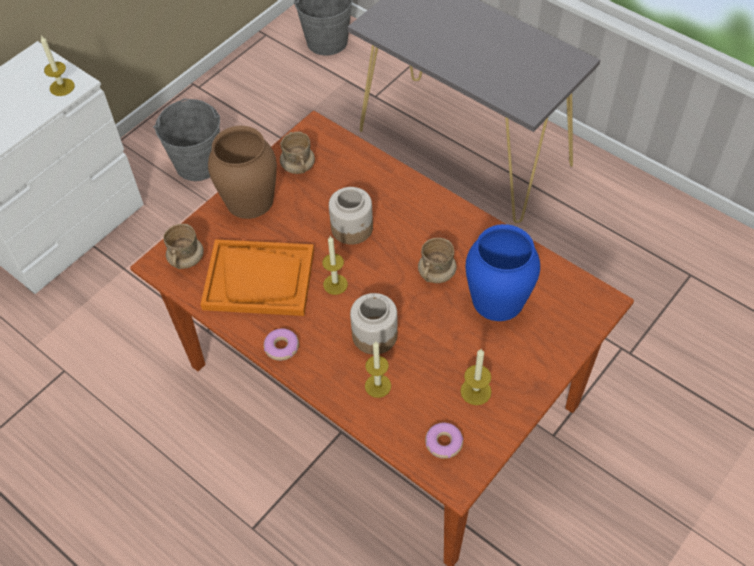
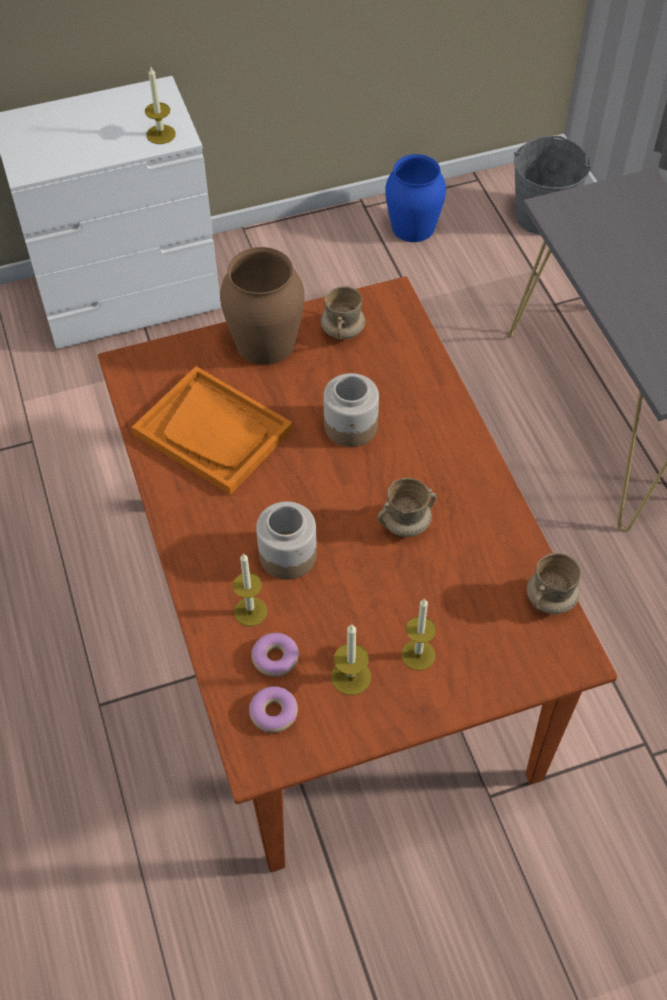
camera: 30 degrees right, 0 degrees up
(187, 260) = (156, 374): beige mug -> beige mug (550, 600)
(198, 164) = (307, 290): grey bucket -> none
(282, 347) = (183, 516): donut -> donut (275, 658)
(335, 284) = (287, 478): candle -> candle (418, 655)
(497, 298) = (453, 588): blue vase -> blue vase (413, 226)

